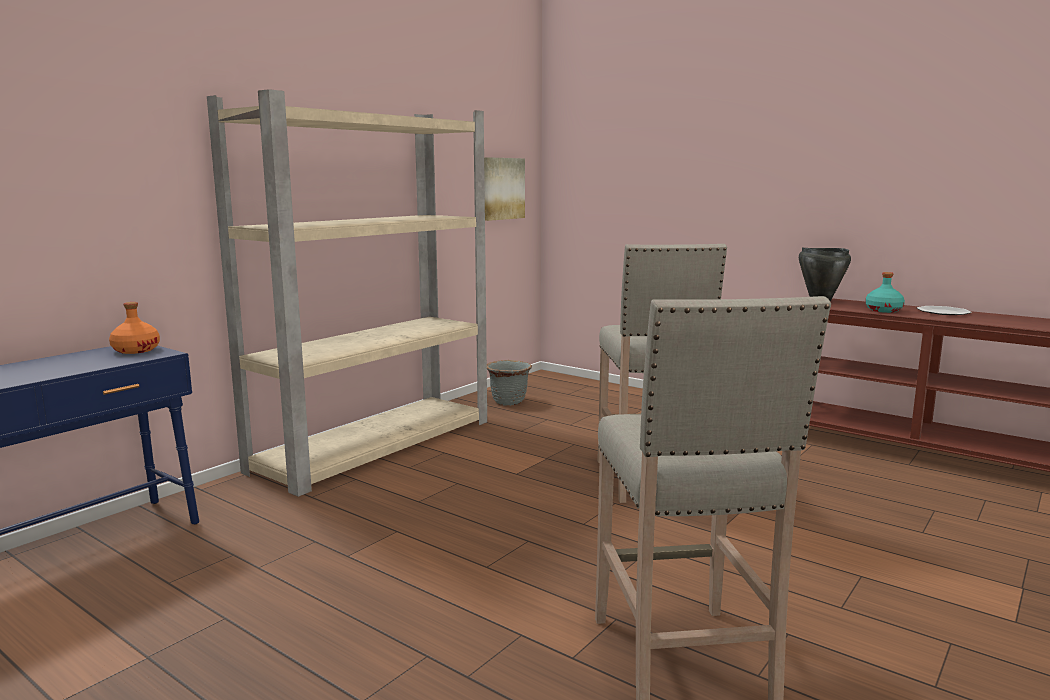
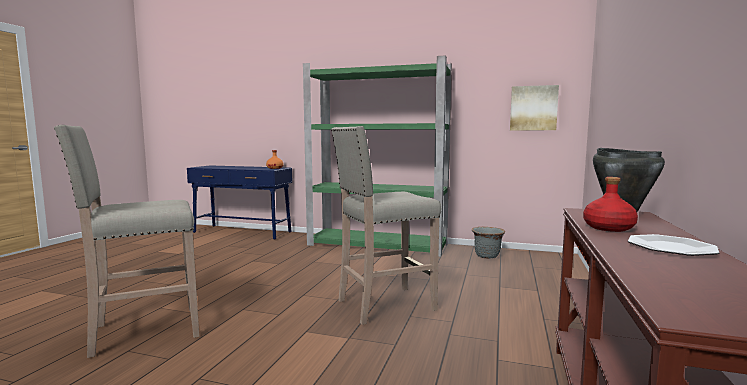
camera: 70 degrees right, 5 degrees down
(376, 445) = (377, 244): beige bookcase -> green bookcase
(884, 310) = (608, 228): turquoise bottle -> red bottle

